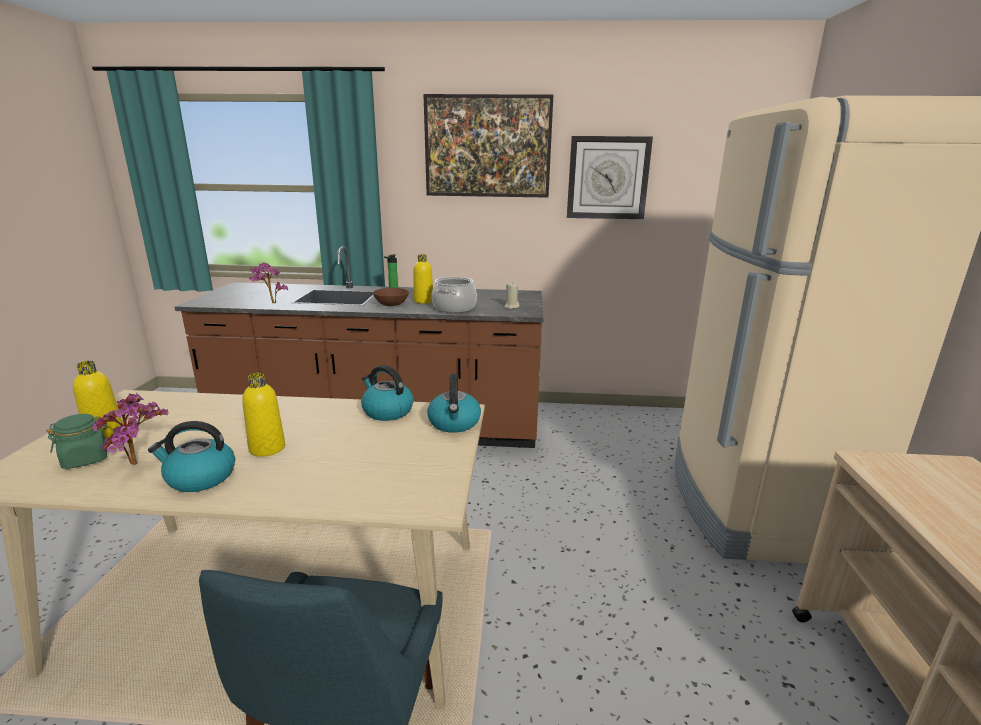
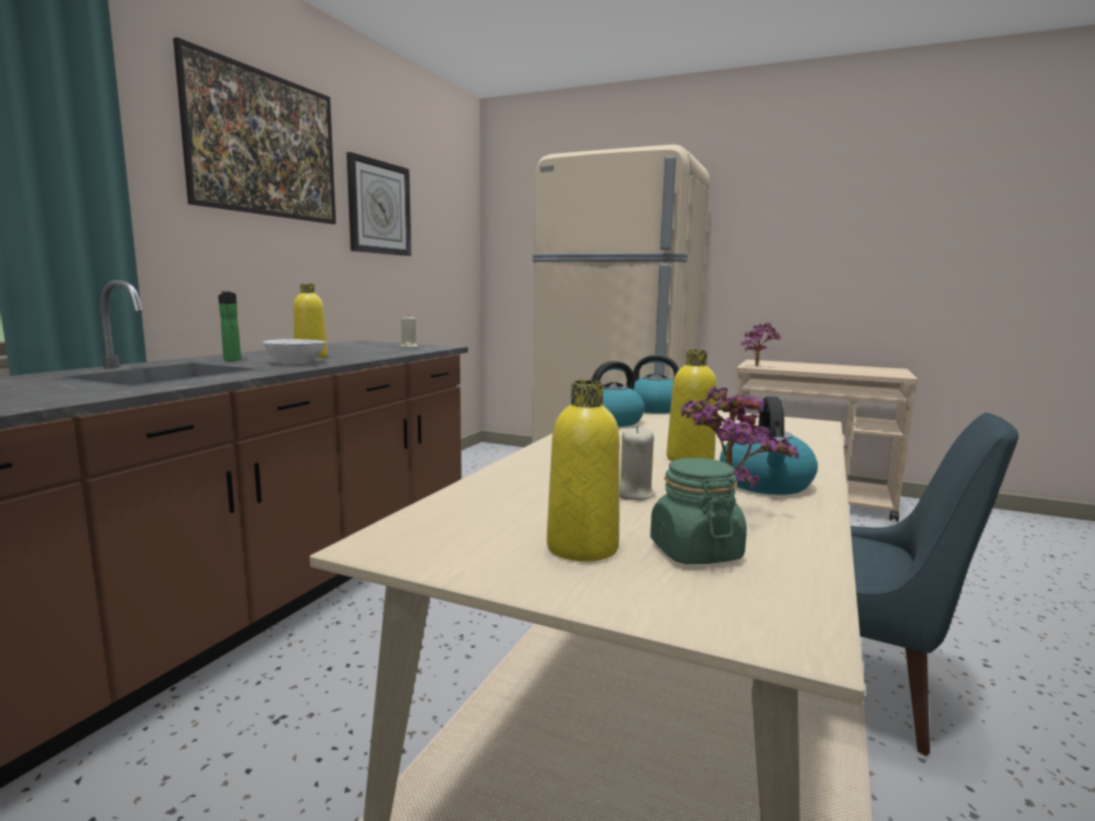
camera: 70 degrees left, 10 degrees down
(185, 437) = (634, 494): none -> beige candle
(270, 303) = (97, 393): potted plant -> potted plant (758, 366)
(391, 304) = (295, 363): brown bowl -> white bowl
(454, 308) = (372, 354): cooking pot -> none

